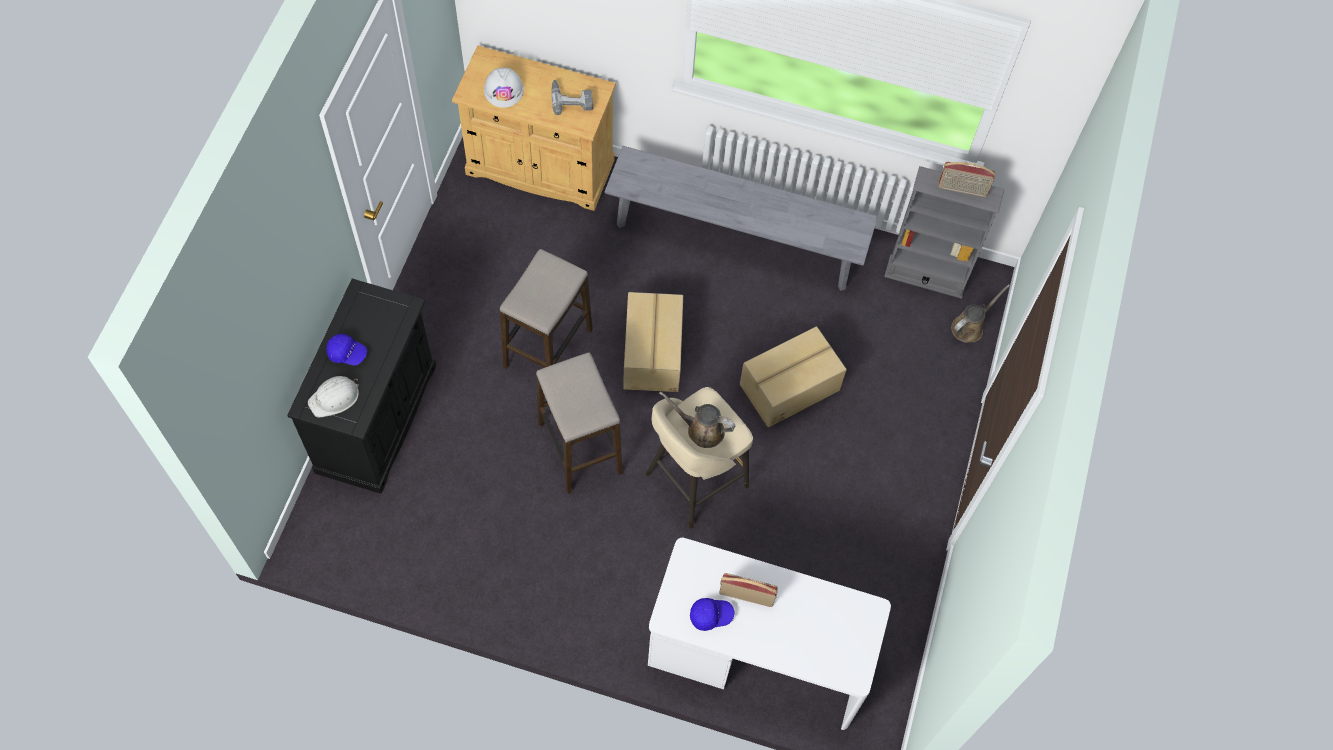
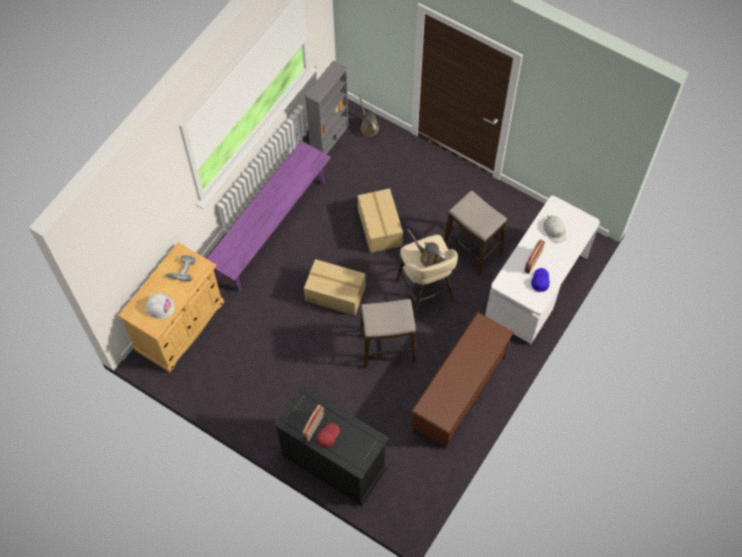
camera: 70 degrees left, 0 degrees up
(335, 398) = (357, 449): white hard hat -> white hard hat (554, 229)
(347, 353) = (328, 436): blue cap -> red cap
(533, 572) = (459, 392): none -> brown shoe rack
(548, 348) = (314, 351): stool -> stool (472, 250)
(702, 429) = (428, 257): brown watering can -> brown watering can turned 90 degrees clockwise
(735, 239) = (272, 228): grey bench -> purple bench
(962, 189) = (327, 79): radio -> radio (314, 427)

